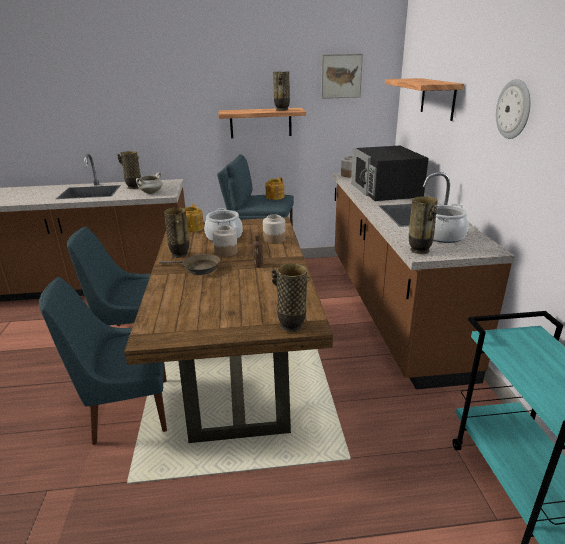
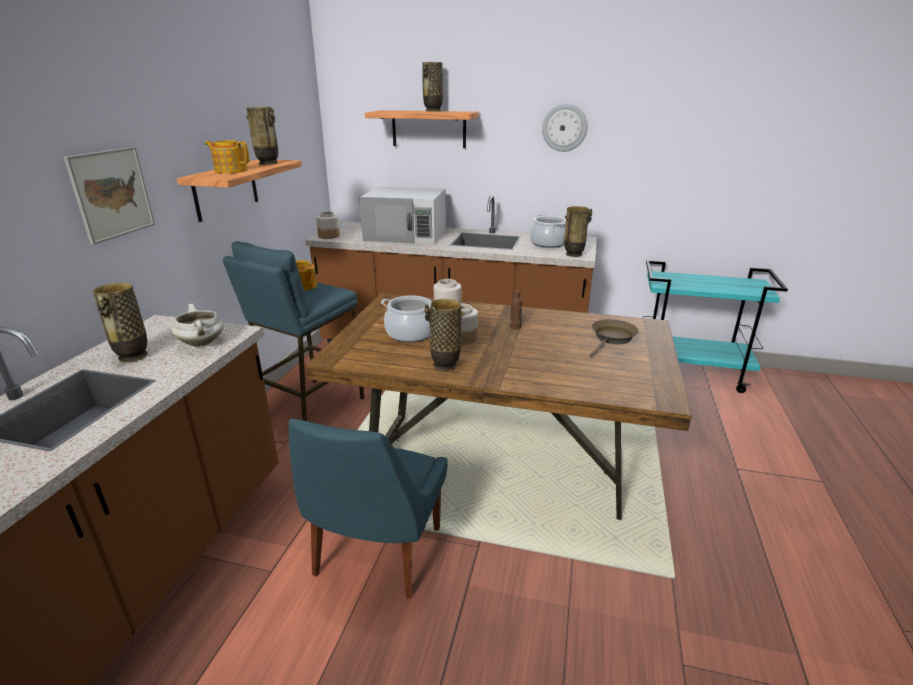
camera: 70 degrees left, 0 degrees up
(128, 411) = (550, 572): blue chair -> none
(193, 227) = (349, 348): teapot -> teapot (231, 170)
(198, 268) = (500, 358): brown frying pan -> brown frying pan (612, 339)
(291, 326) = (653, 332): vase -> vase (433, 111)
(341, 76) = (283, 112): picture -> picture (112, 194)
(385, 190) = (406, 235): black microwave -> white microwave

